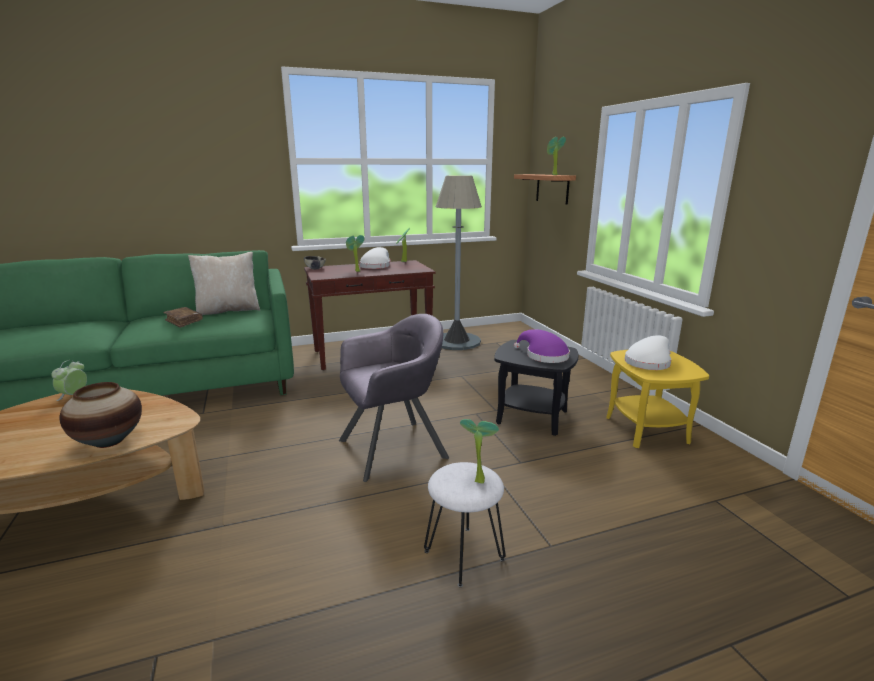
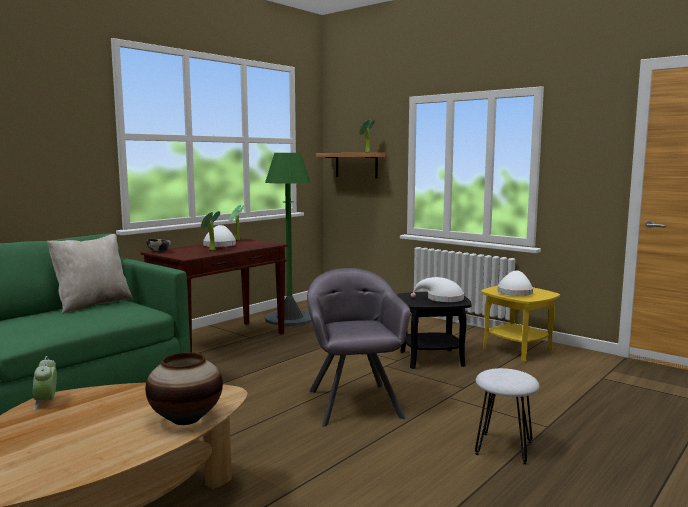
camera: 30 degrees left, 10 degrees down
(184, 321) = (64, 318): brown book -> none
(393, 448) = (355, 403): grey armchair -> grey armchair turned 45 degrees counterclockwise
(456, 341) = (290, 319): grey floor lamp -> green floor lamp
(478, 479) = (515, 374): potted plant -> none
(543, 356) = (441, 299): purple hat -> white hat

